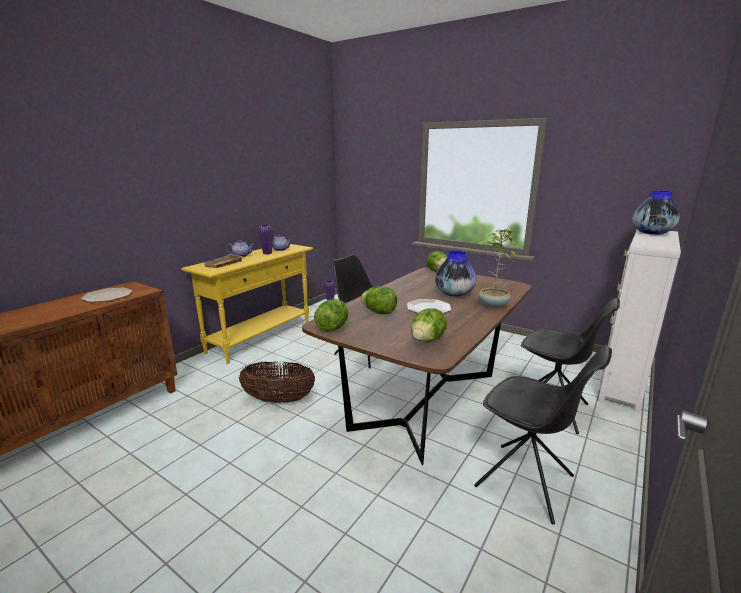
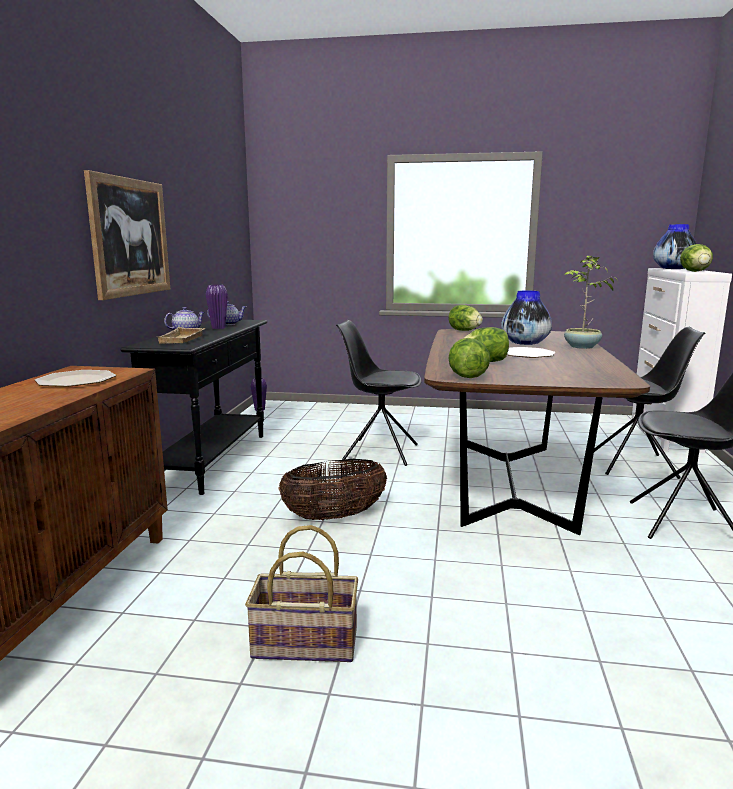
camera: 25 degrees left, 5 degrees down
(159, 491) = (304, 644): none -> basket
(195, 197) = (130, 237): none -> picture
(261, 338) = (212, 460): yellow console table -> black console table
(427, 340) = (585, 373): lettuce -> lettuce (695, 271)

